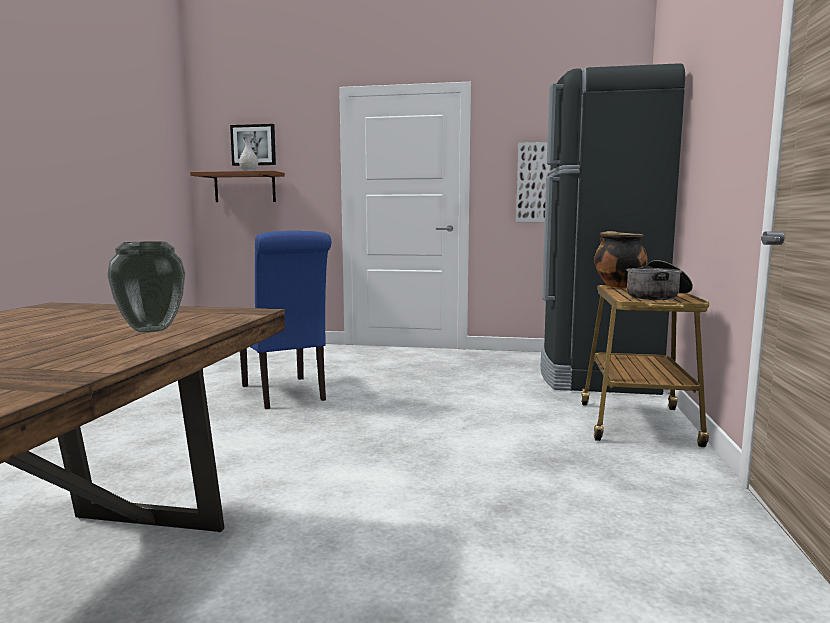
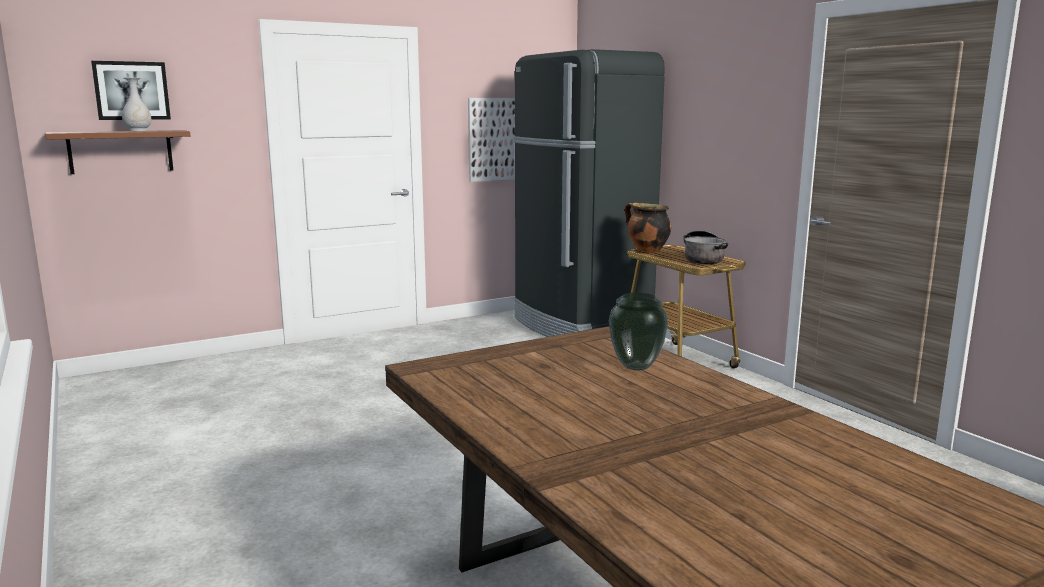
camera: 40 degrees left, 5 degrees up
(285, 394) = (362, 415): blue chair -> none

